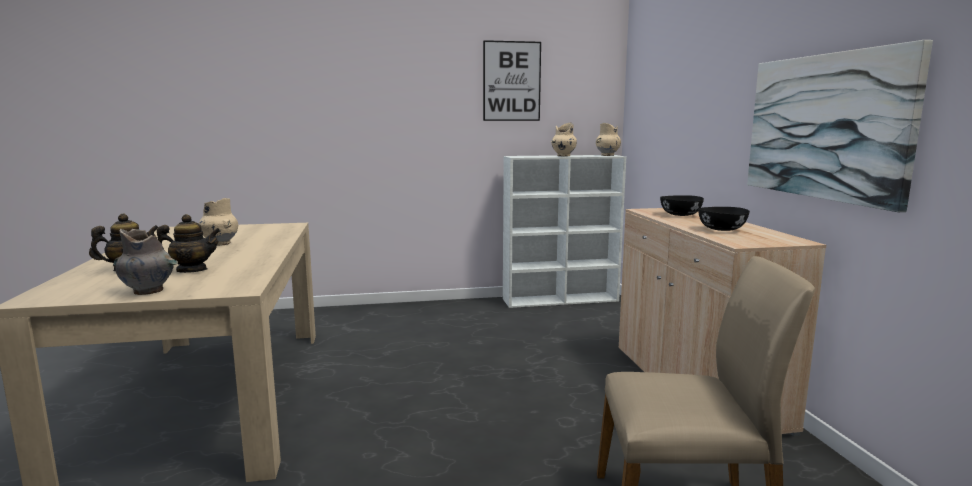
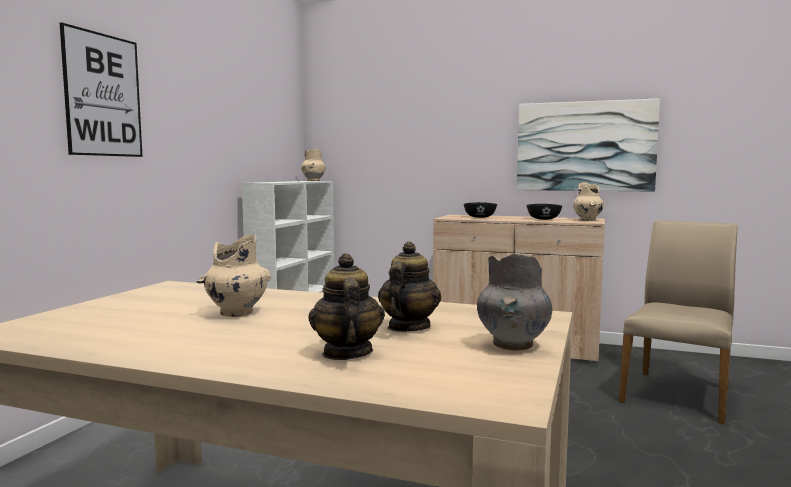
camera: 60 degrees left, 5 degrees down
(511, 81) = (238, 99): picture -> picture (103, 95)
(563, 156) = (292, 181): beige vase -> beige vase (588, 220)

